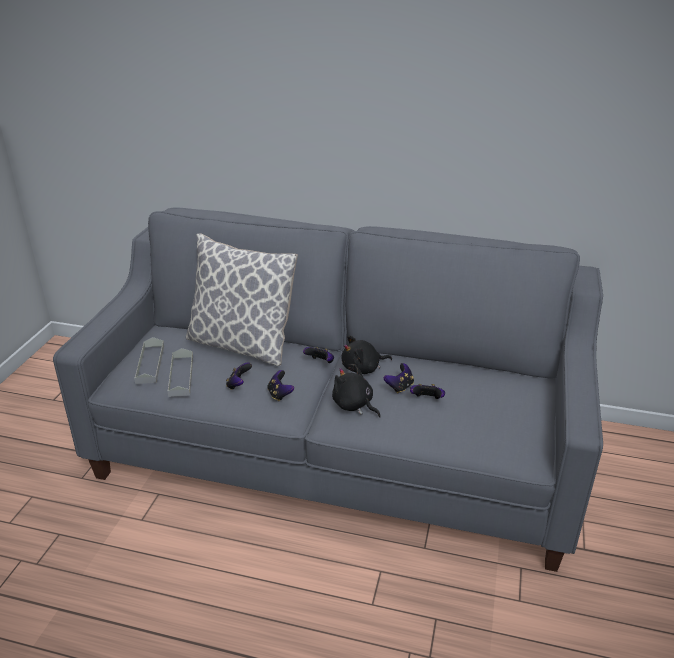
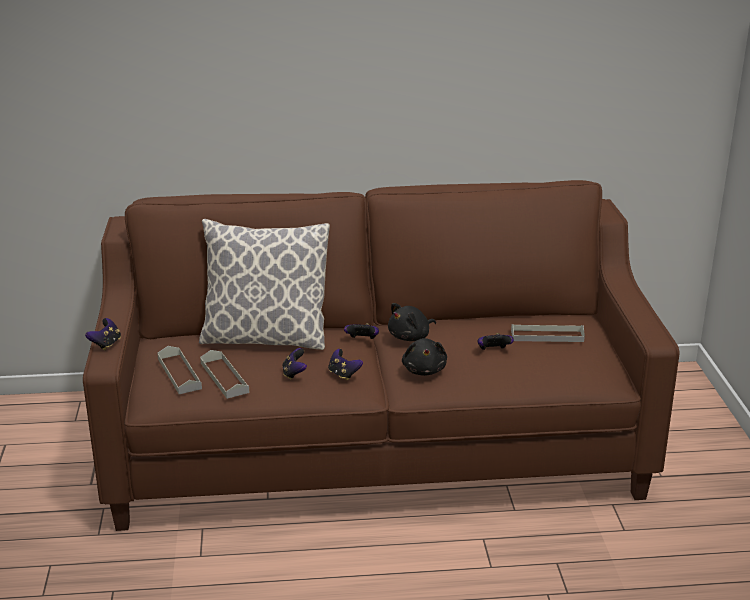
camera: 20 degrees left, 5 degrees down
(337, 449) = (375, 444): grey sofa -> brown sofa
(354, 405) = (424, 370): black plush toy -> black plush toy turned 120 degrees counterclockwise
(399, 387) = (460, 345): game controller -> game controller (106, 344)
(488, 394) = (547, 336): none -> grey tray

